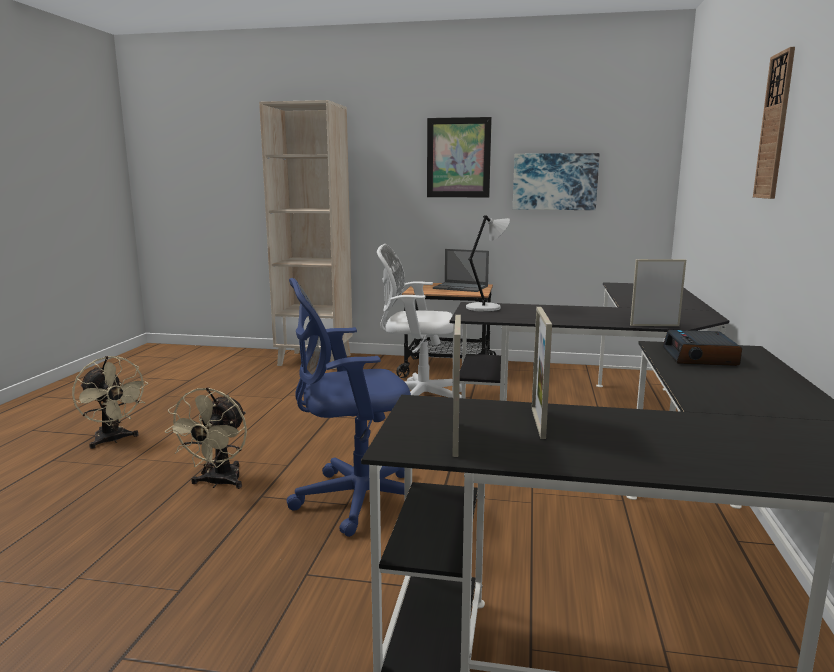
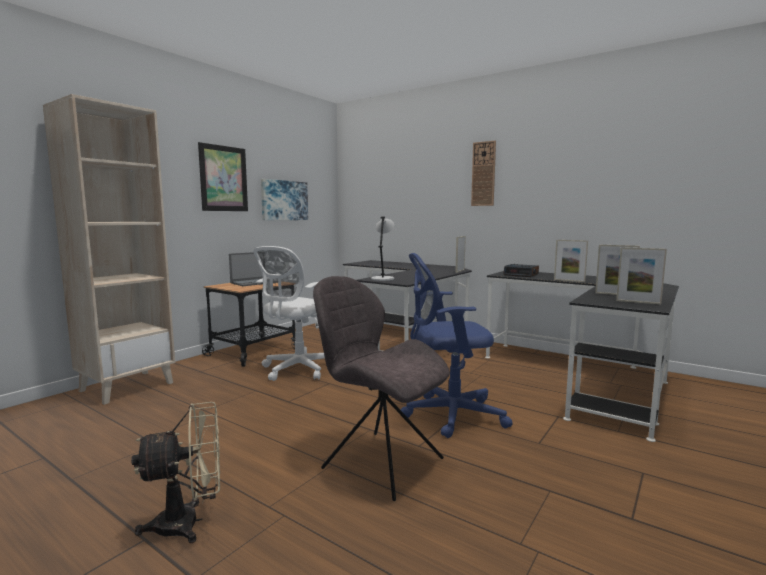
camera: 65 degrees left, 5 degrees down
(218, 483) = (379, 461): beige fan -> grey chair
(355, 500) = (449, 415): blue office chair -> blue office chair turned 75 degrees clockwise
(684, 389) = (569, 280): none -> picture frame

